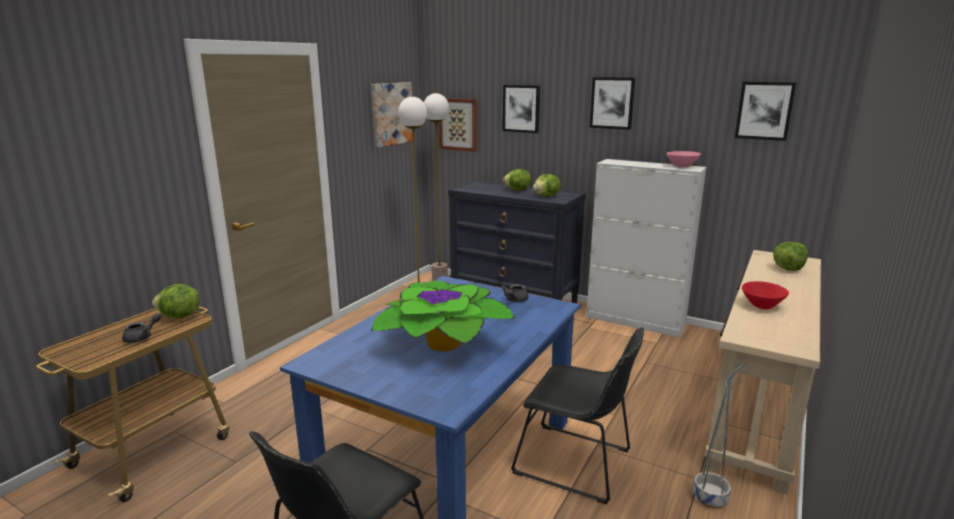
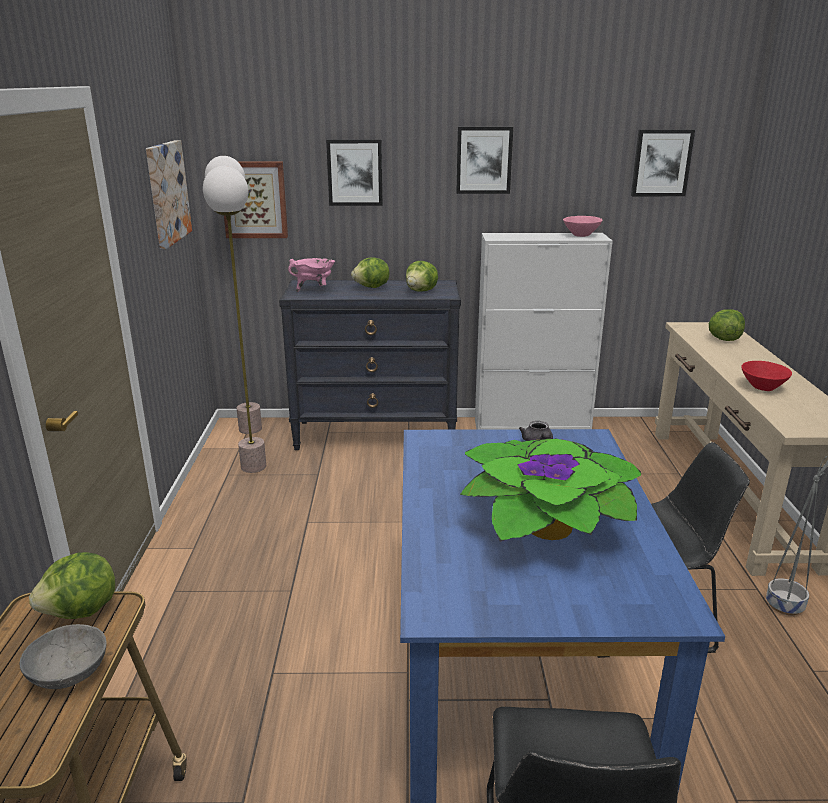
camera: 30 degrees left, 5 degrees up
(142, 337) = (68, 672): grey teapot -> grey bowl
(478, 187) = (314, 290): none -> pink cooking pot

